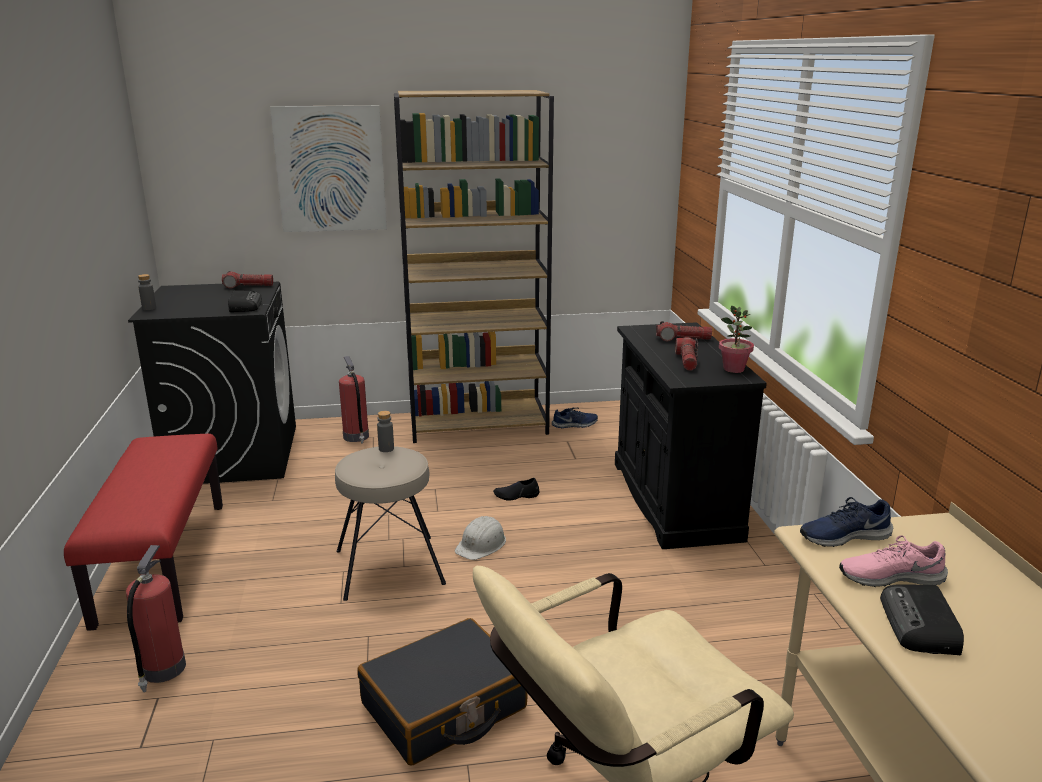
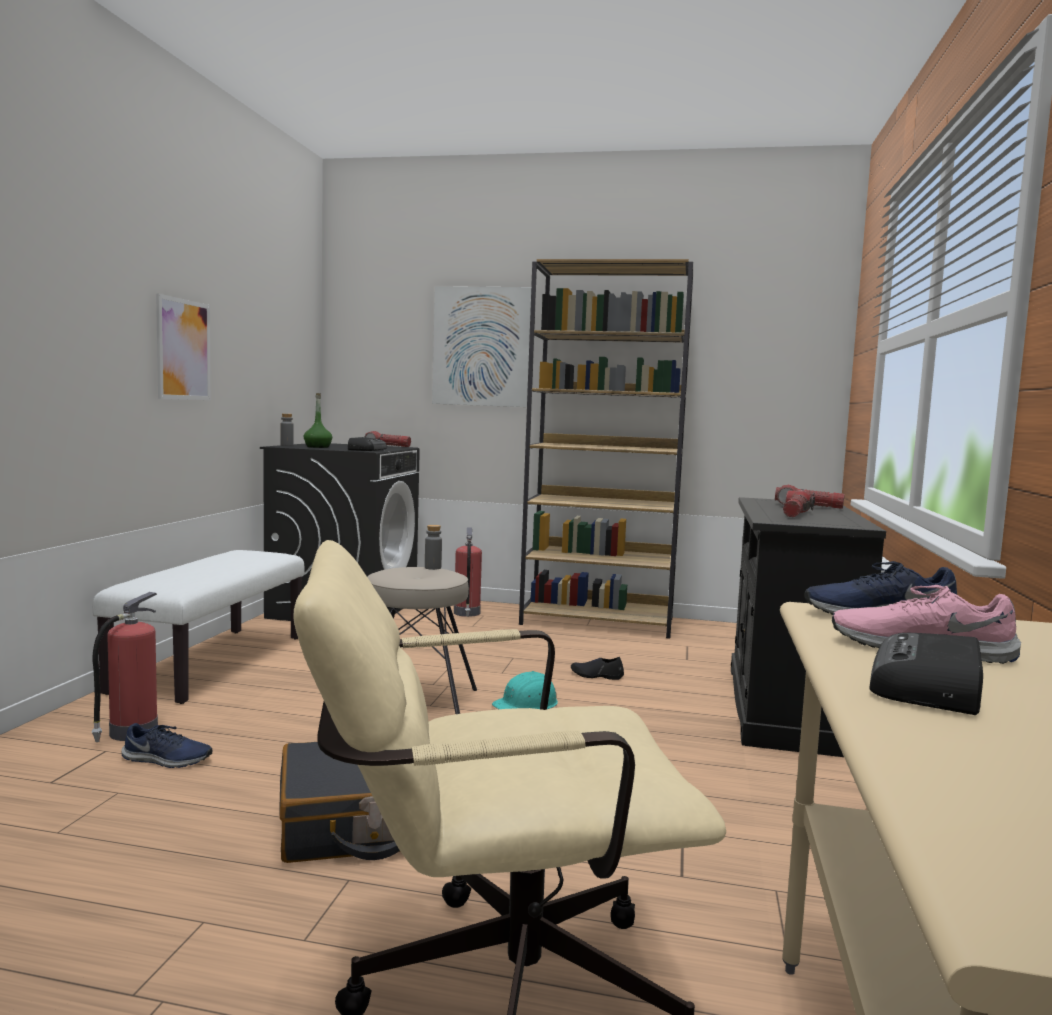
camera: 20 degrees right, 15 degrees down
(59, 255) = (183, 349): none -> picture
(161, 561) = (211, 663): red bench -> white bench
(187, 307) = (317, 447): none -> green bottle
(481, 544) = (527, 704): white hard hat -> turquoise hard hat
(575, 424) = (705, 636): blue shoe -> blue shoe (166, 760)
(733, 369) = (851, 522): potted plant -> none

